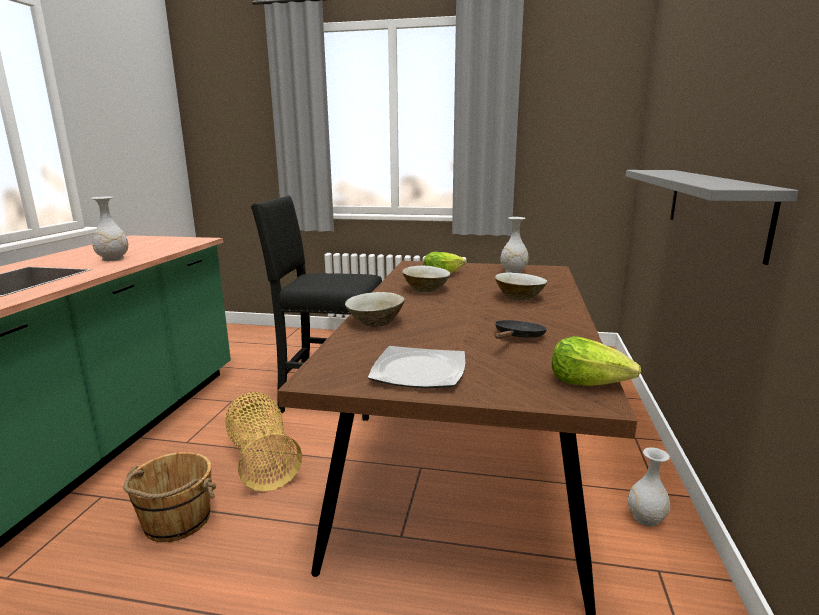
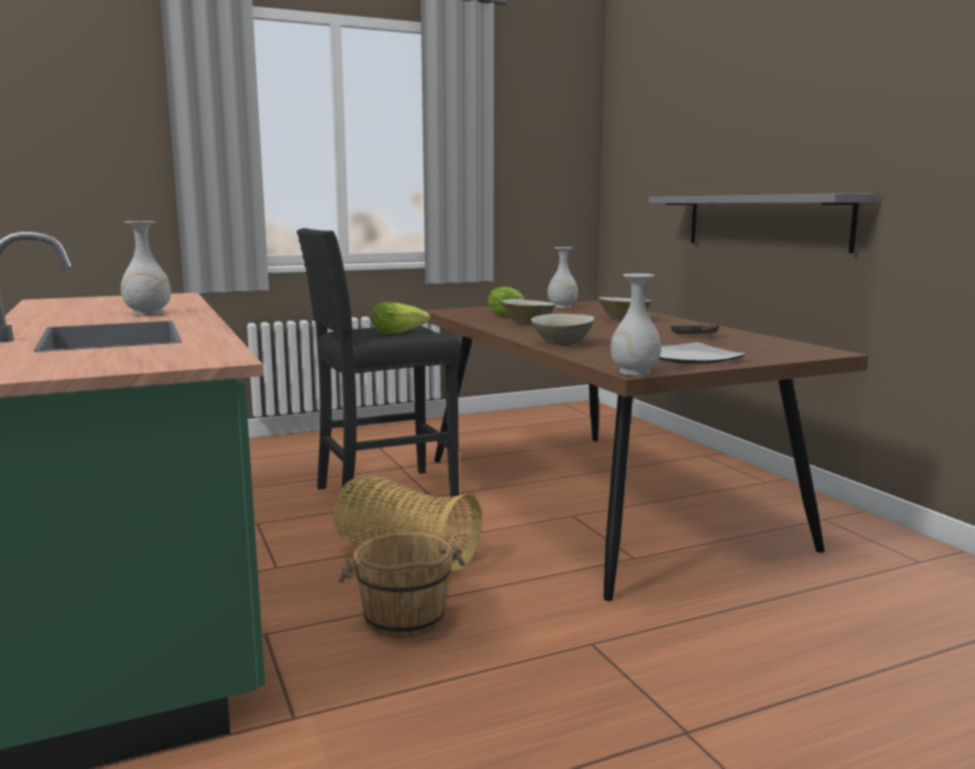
camera: 35 degrees left, 5 degrees down
(588, 382) = (803, 347): lettuce -> lettuce (398, 333)
(646, 518) = (778, 496): white vase -> white vase (634, 372)

